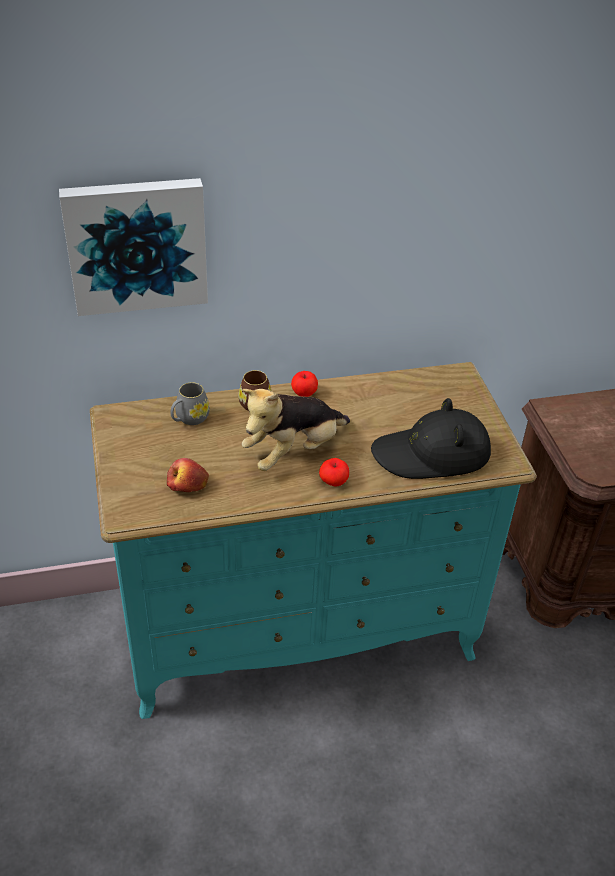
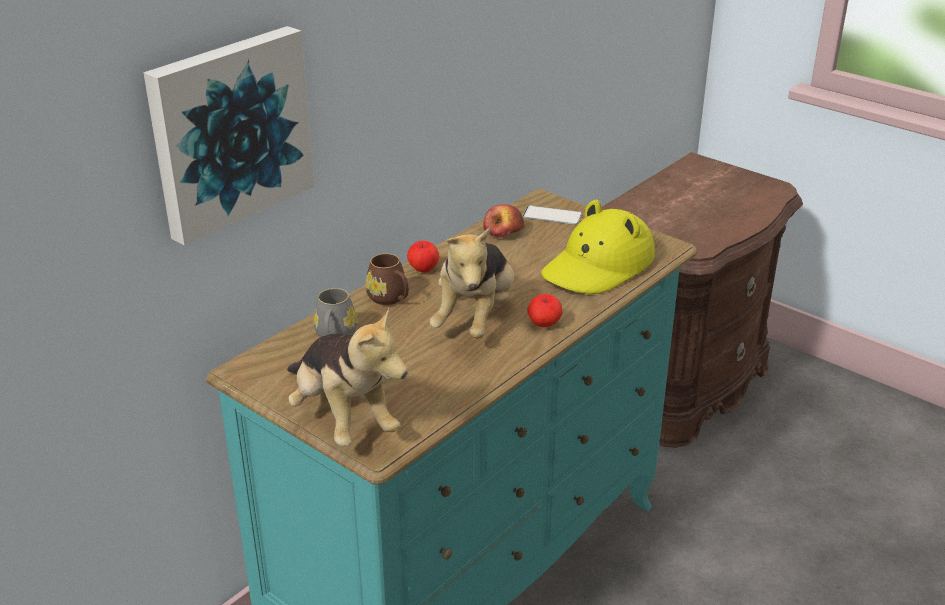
camera: 35 degrees left, 10 degrees down
(128, 483) = (343, 418): none -> plush toy
(187, 484) = (408, 390): apple -> apple (504, 232)
(431, 454) = (598, 266): black hat -> yellow hat
(450, 392) = (552, 216): none -> phone

